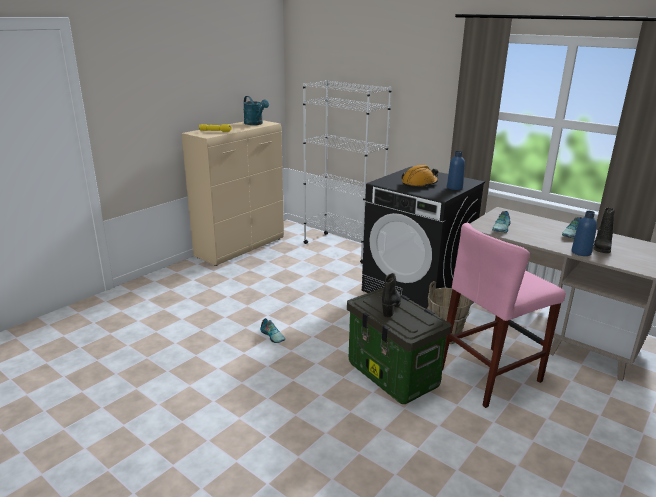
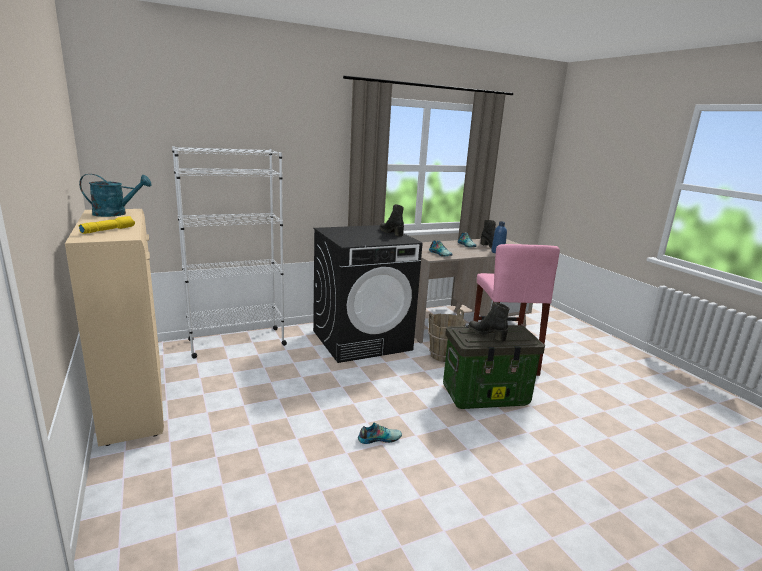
camera: 65 degrees left, 5 degrees down
(419, 183) = (367, 236): orange hard hat -> none
(454, 187) = (391, 233): blue bottle -> black boot

